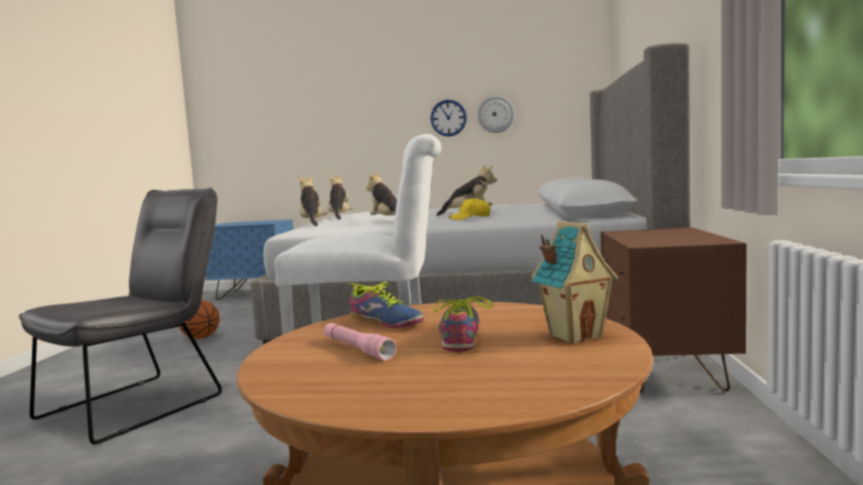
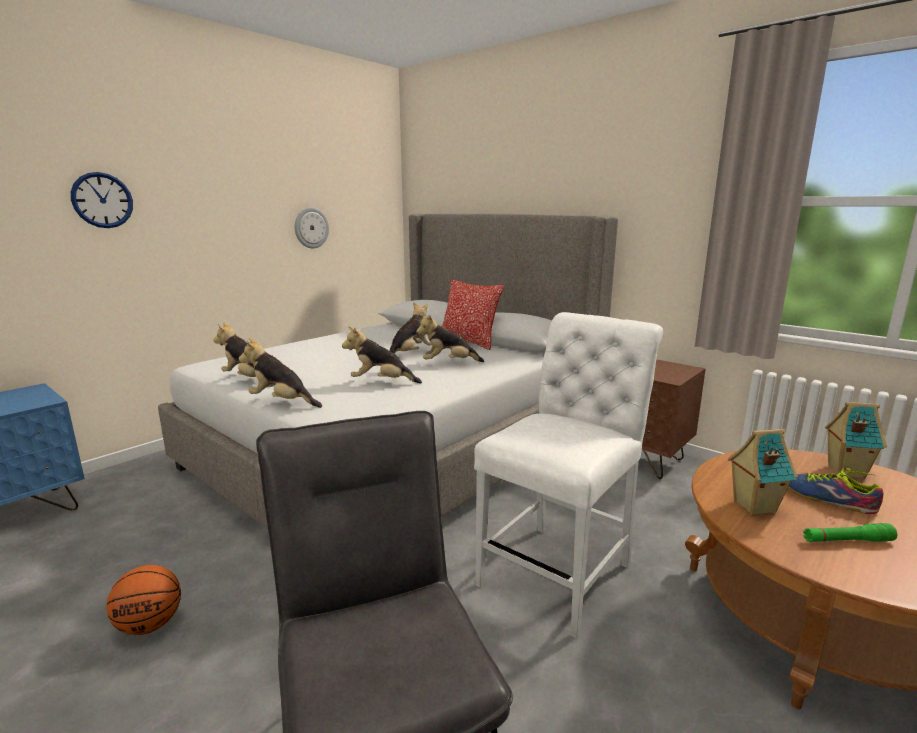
camera: 55 degrees left, 10 degrees up
(357, 349) = (847, 541): pink flashlight -> green flashlight
(386, 321) = (753, 506): shoe -> toy house
(448, 118) = (263, 229): wall clock -> wall clock (102, 200)
(470, 218) = (448, 363): yellow cap -> plush toy
(546, 211) = (469, 342): none -> pillow

